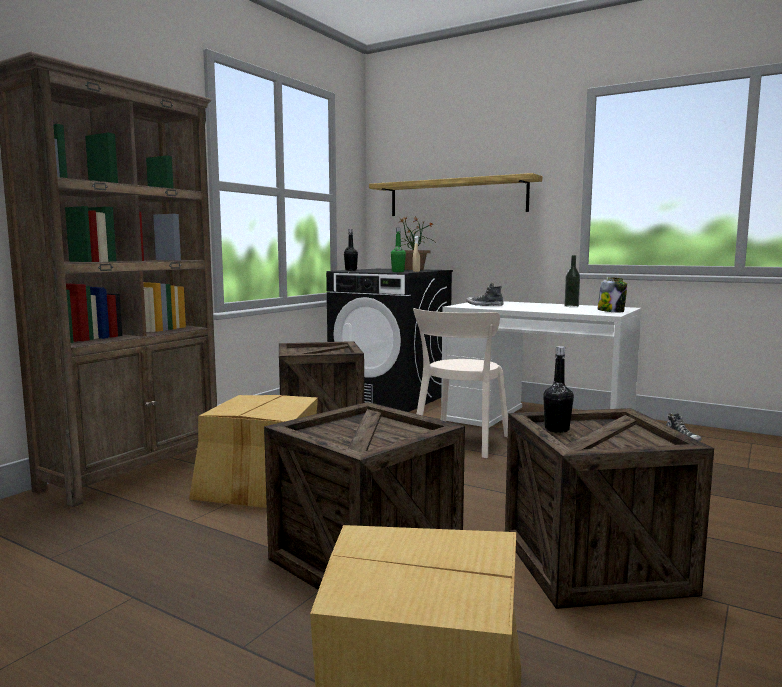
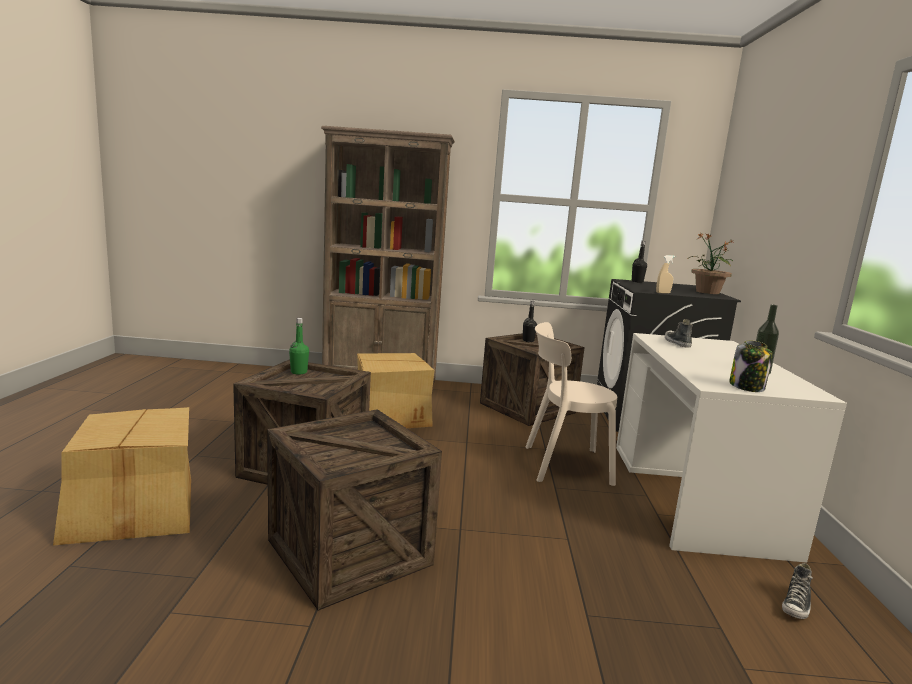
camera: 60 degrees right, 5 degrees up
(398, 271) = (642, 290): green bottle -> green bottle (299, 372)
(456, 197) = (763, 214): shelf -> none
(557, 429) = (357, 430): black bottle -> black bottle (528, 341)

